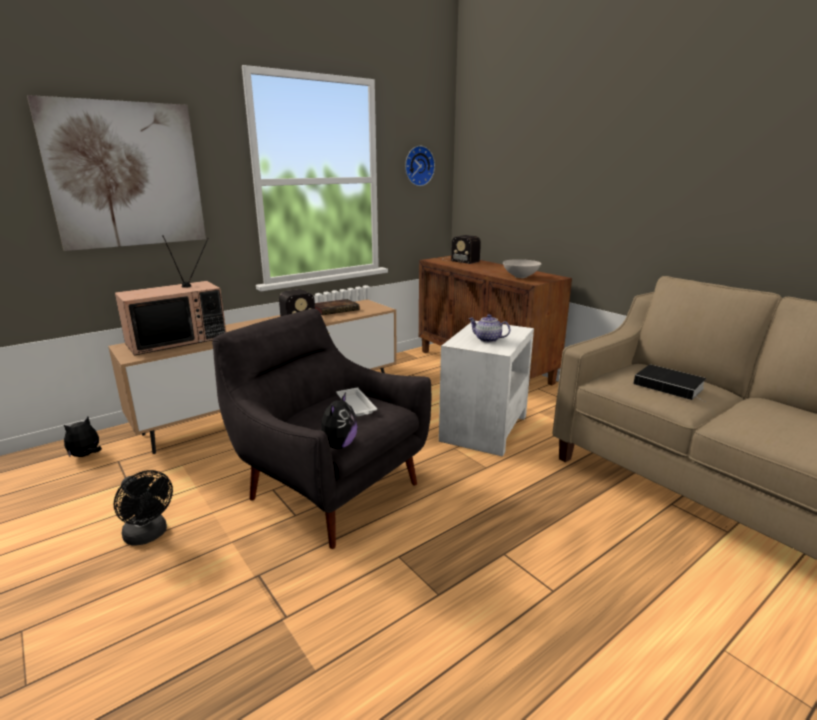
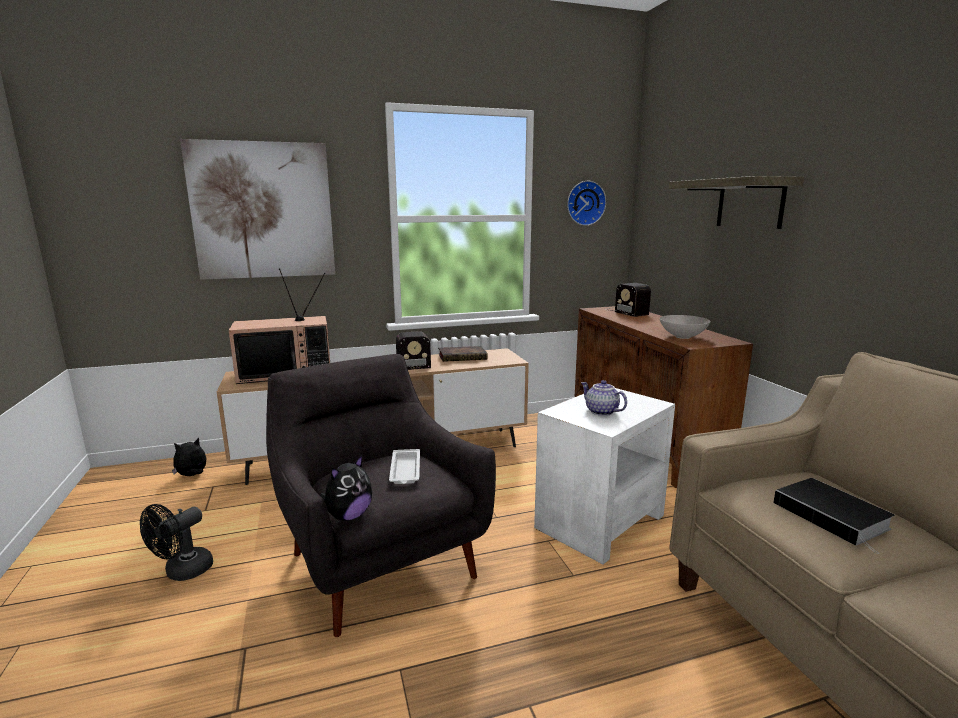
camera: 20 degrees right, 5 degrees down
(148, 535) = (182, 572): black fan -> black fan turned 60 degrees clockwise
(564, 167) = (750, 203): none -> shelf

